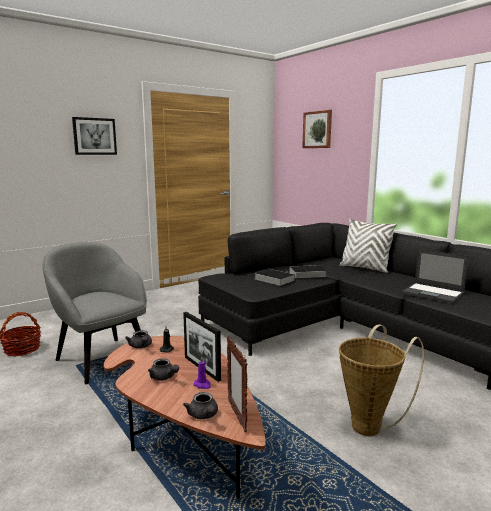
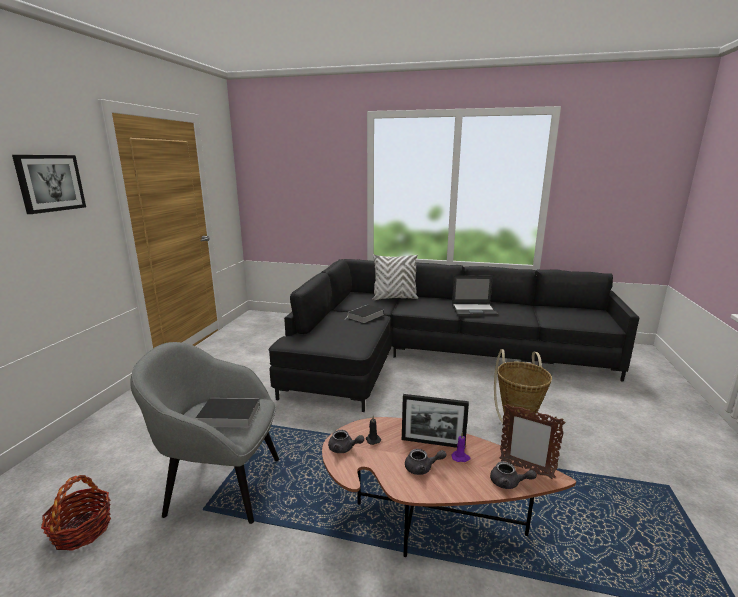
camera: 40 degrees left, 5 degrees up
(273, 279) = (349, 330): book -> book (227, 416)
(317, 129) = (299, 163): picture -> none

